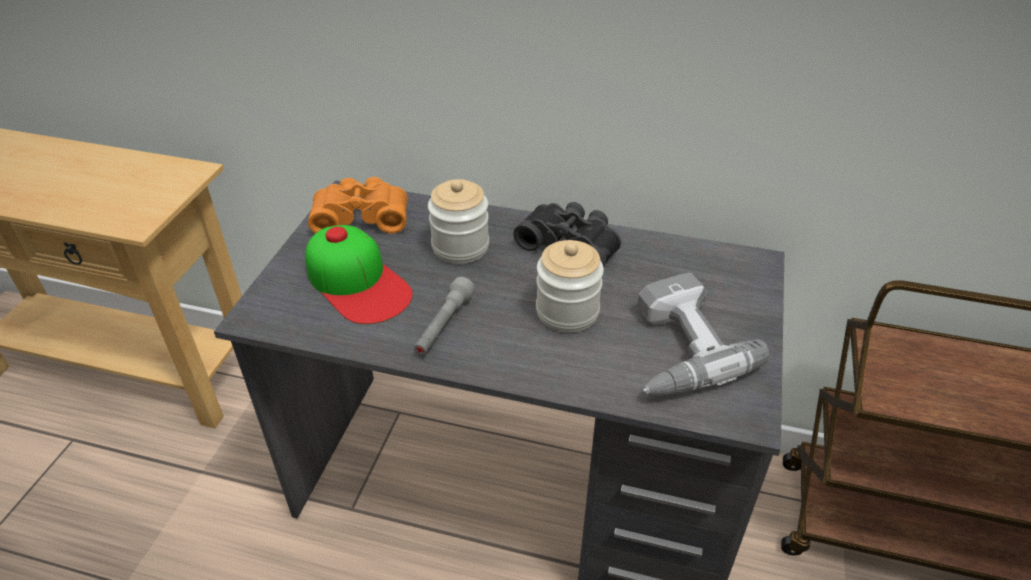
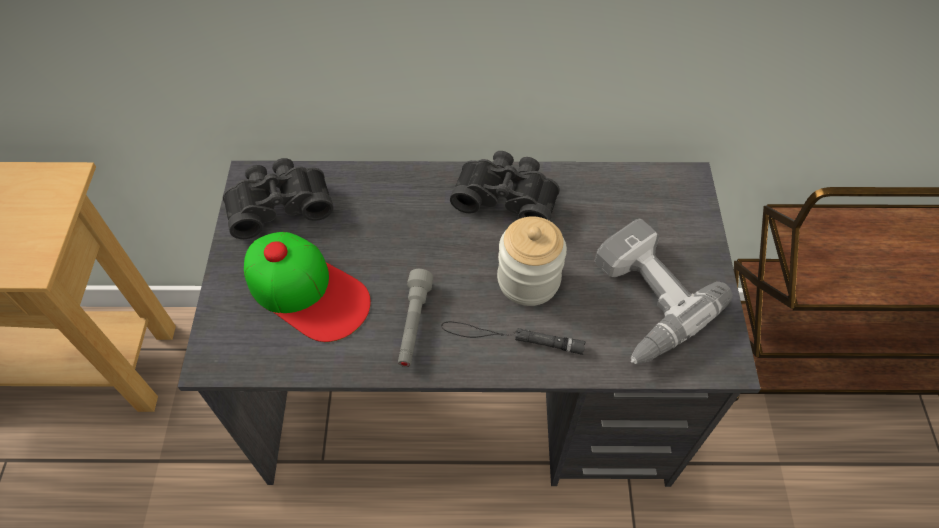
camera: 15 degrees left, 15 degrees up
(361, 216) = (279, 204): orange binoculars -> black binoculars
(460, 247) = (397, 222): jar -> none
(533, 354) = (511, 338): none -> black flashlight

